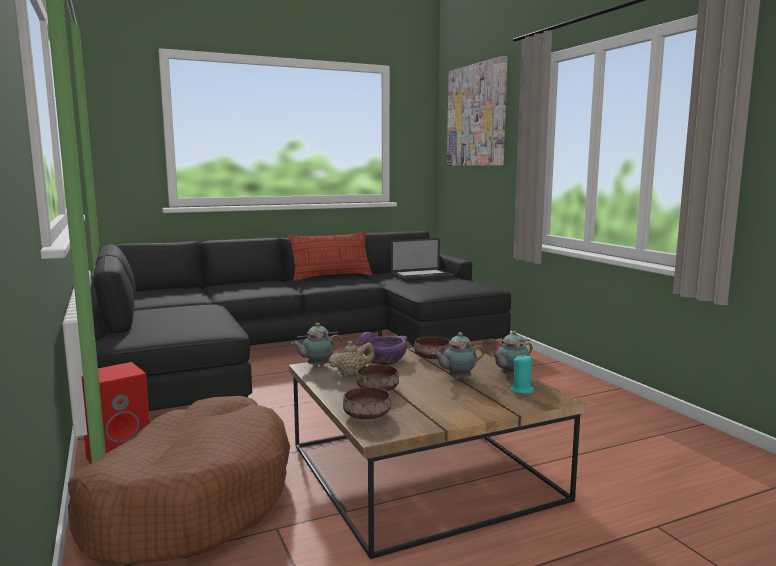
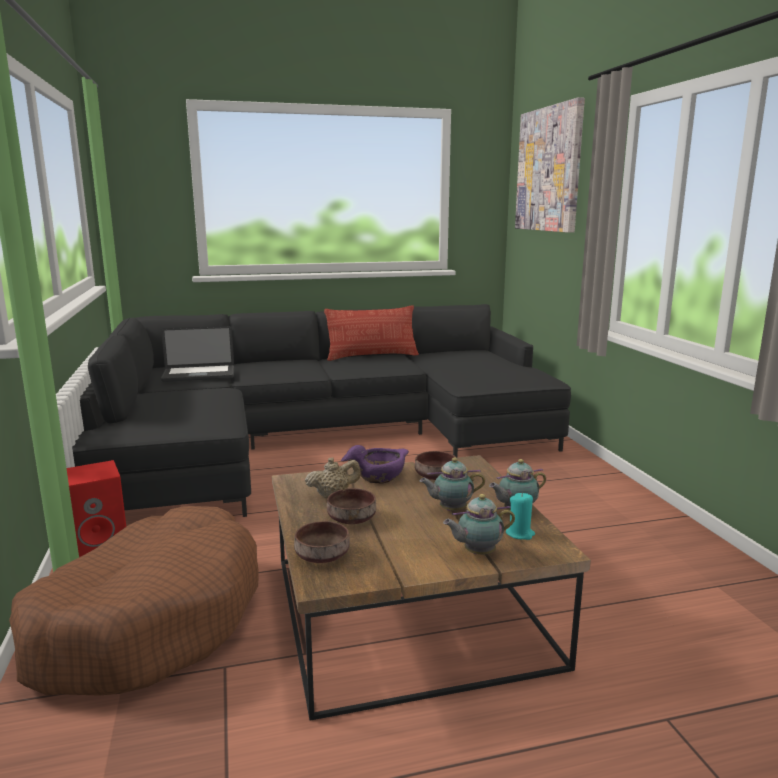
camera: 10 degrees right, 5 degrees up
(316, 366) = (300, 480): teapot -> teapot (477, 553)
(422, 276) = (473, 360): laptop -> laptop (199, 375)

